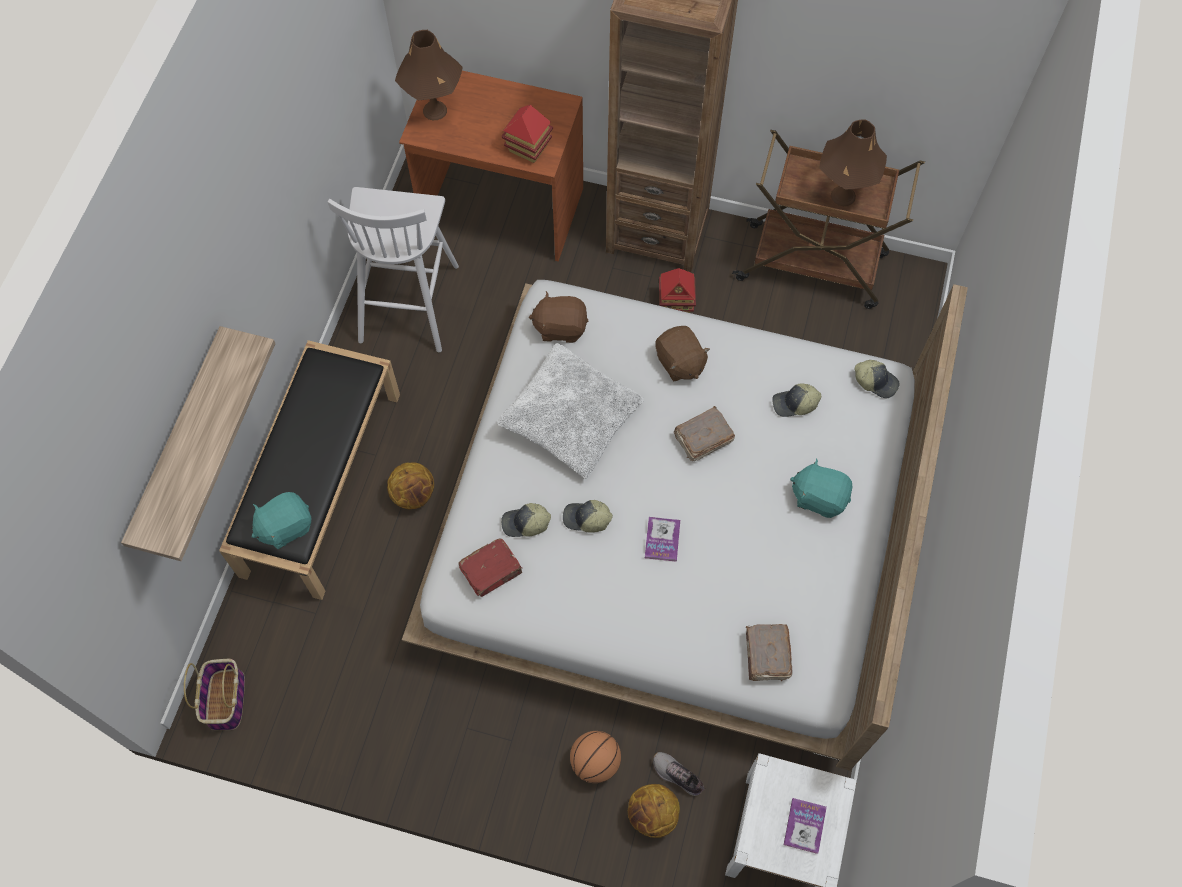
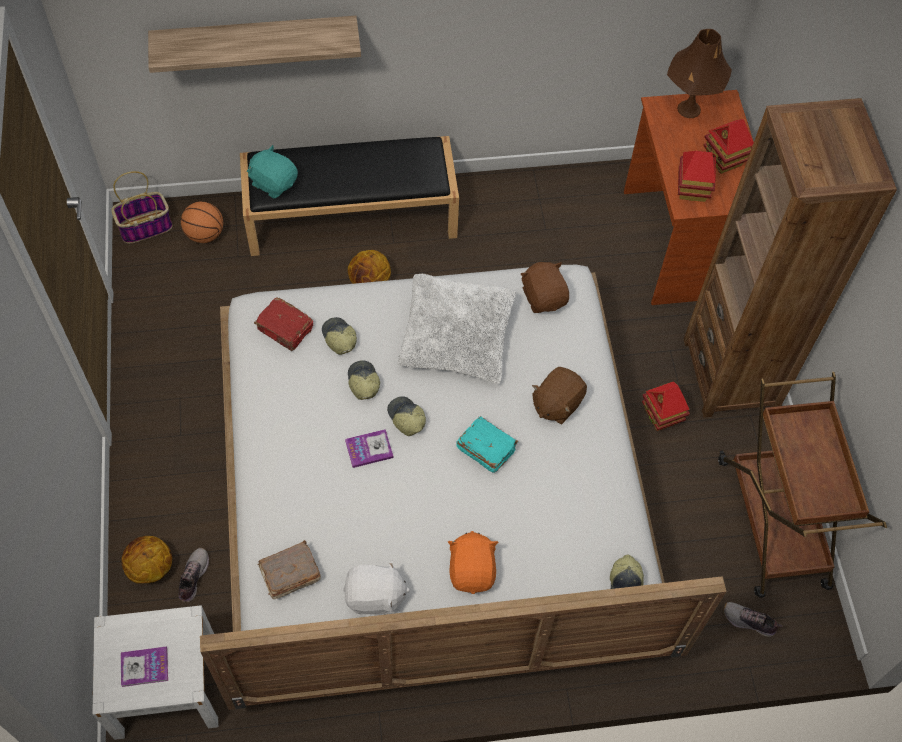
camera: 65 degrees right, 5 degrees down
(409, 301) = (548, 210): white stool -> none
(508, 109) = (724, 160): none -> toy house
(595, 762) = (183, 506): basketball -> basketball (205, 234)
(702, 439) = (485, 448): brown book -> turquoise book
(794, 404) = (561, 517): cap -> cap (406, 418)
(815, 588) = (375, 597): none -> white plush toy
(819, 497) = (472, 570): turquoise plush toy -> orange plush toy
(843, 196) = (808, 472): brown table lamp -> none
(891, 324) = (749, 622): none -> shoe

